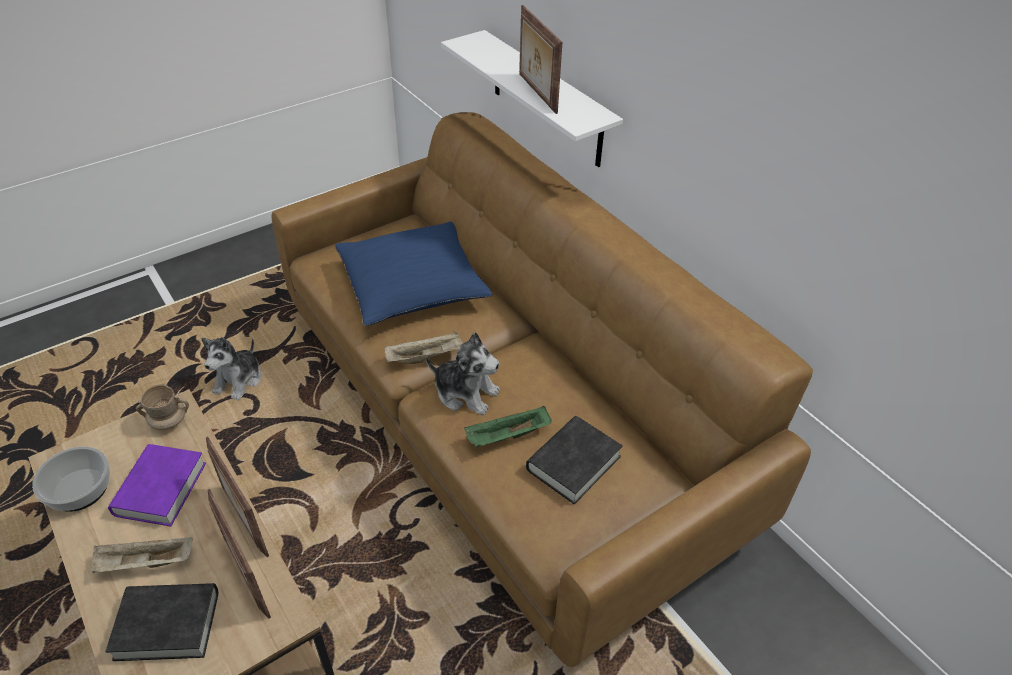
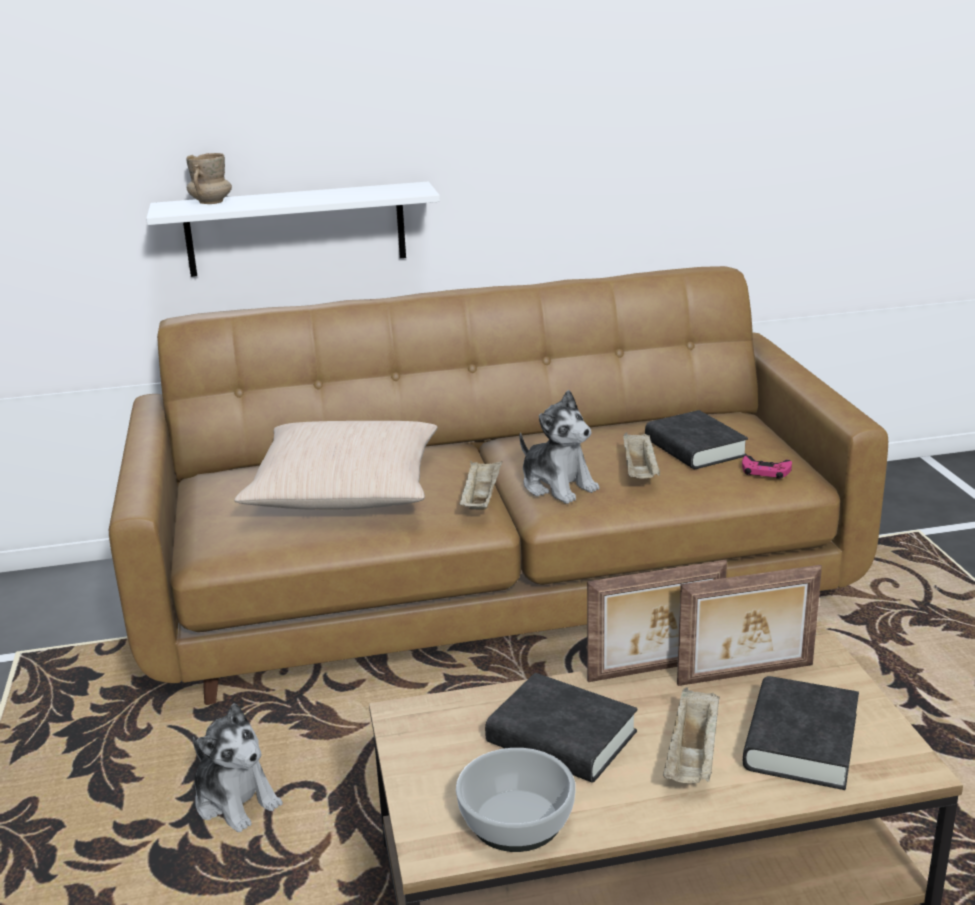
camera: 65 degrees left, 20 degrees down
(160, 489) = (561, 738): purple book -> black book
(169, 421) = (428, 724): beige mug -> beige mug (211, 202)
(413, 286) = (345, 489): blue pillow -> beige pillow
(465, 393) = (557, 485): plush toy -> plush toy turned 90 degrees clockwise
(507, 437) = (640, 472): green tray -> beige tray
(536, 93) = (335, 197): picture frame -> none
(548, 524) = (765, 471): none -> pink game controller

